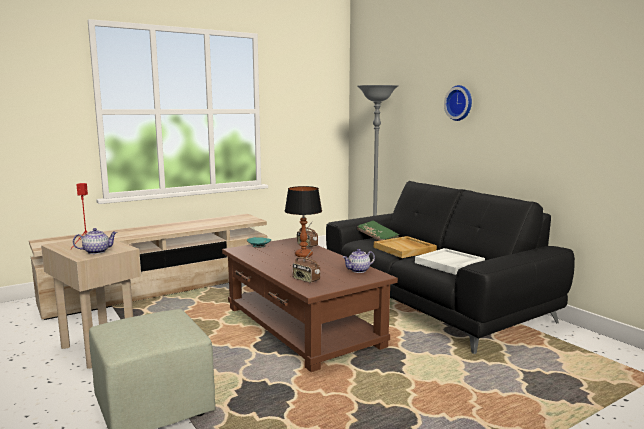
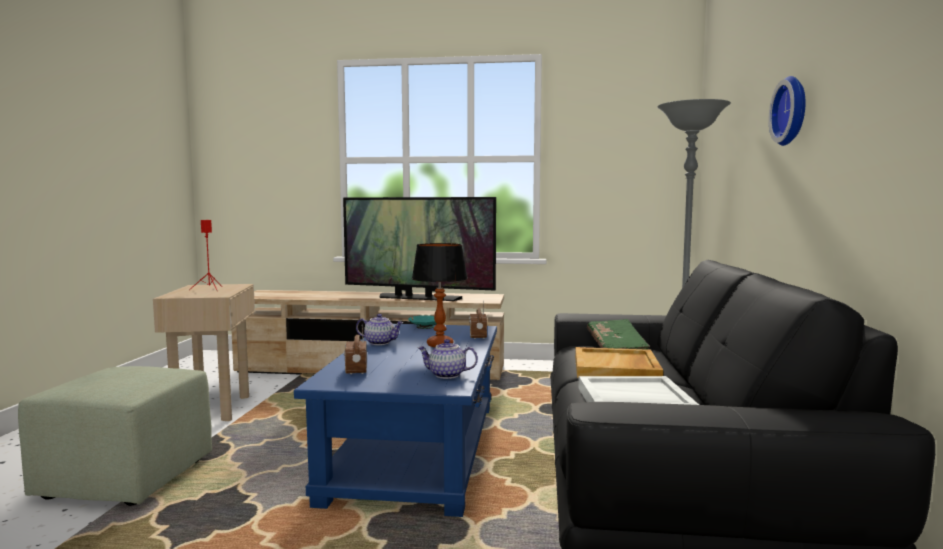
camera: 40 degrees right, 5 degrees down
(97, 251) = (194, 294): teapot -> teapot (380, 342)
(200, 225) = (418, 298): none -> television
(302, 327) = (416, 450): brown coffee table -> blue coffee table

